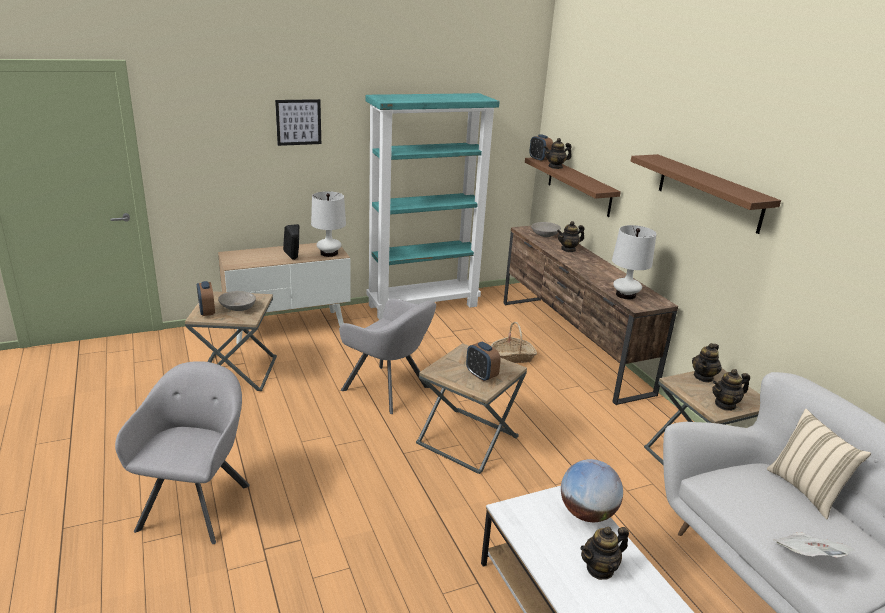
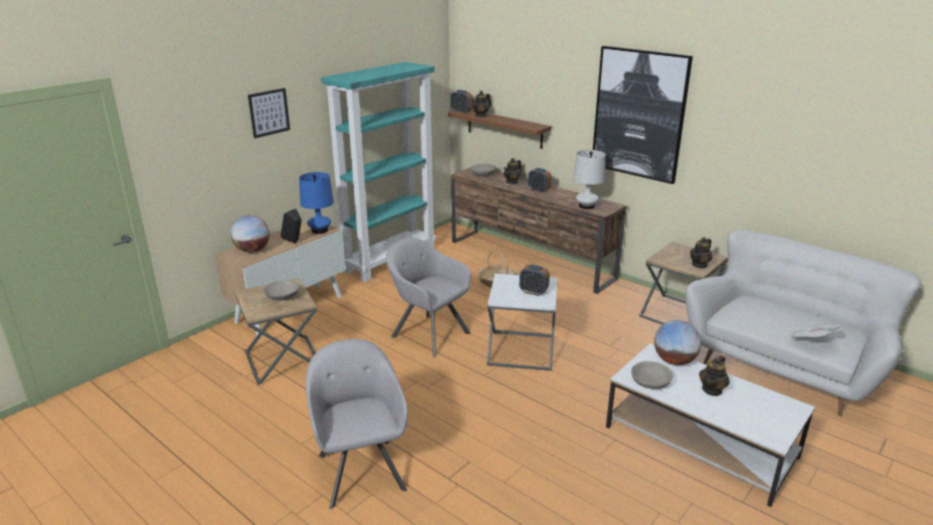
camera: 25 degrees left, 0 degrees up
(207, 311) = (258, 308): alarm clock -> alarm clock (539, 190)
(250, 257) = (252, 250): none -> globe
(329, 253) = (319, 230): white table lamp -> blue table lamp
(389, 390) = (427, 333): grey armchair -> grey armchair turned 150 degrees counterclockwise
(468, 440) = (521, 350): brown side table -> white side table
(529, 528) = (650, 382): none -> grey bowl
(703, 377) = (671, 251): teapot -> none
(709, 192) = (639, 114): brown shelf -> picture
(806, 490) = (777, 304): beige pillow -> none

